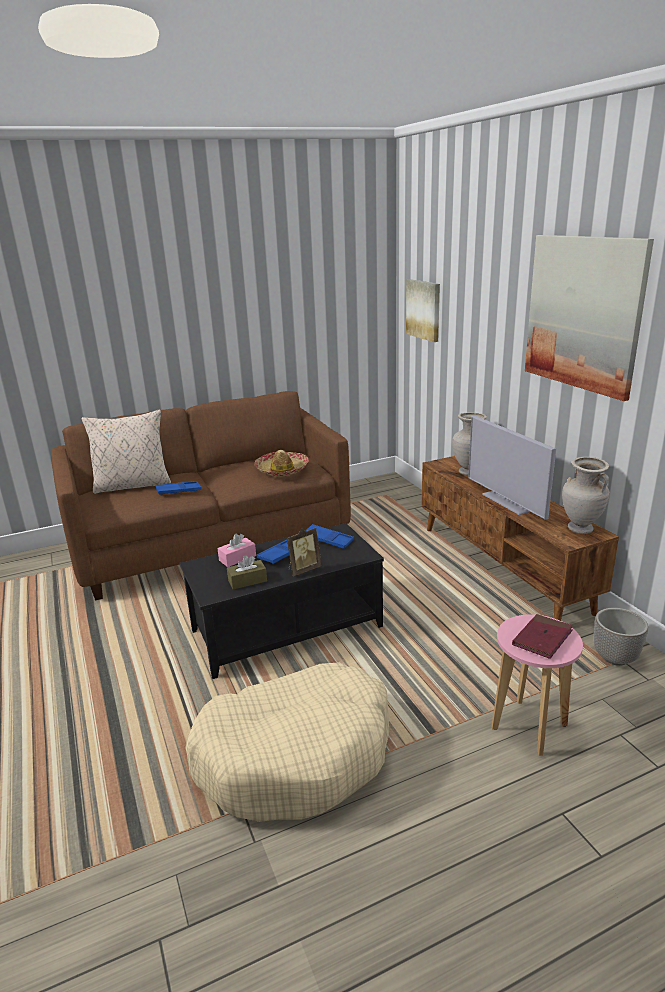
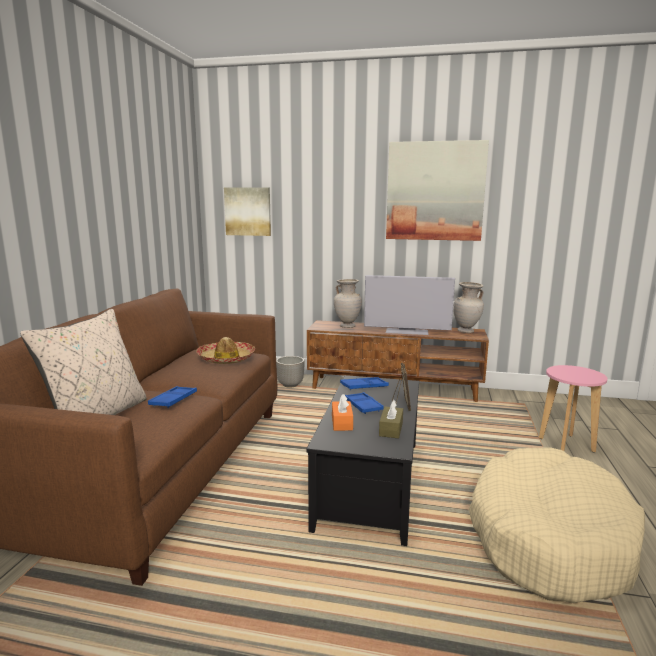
camera: 55 degrees left, 10 degrees down
(237, 558) = (342, 422): pink tissue box -> orange tissue box
(542, 638) = (578, 373): red book -> none
(615, 658) = (519, 401): planter -> planter (290, 385)

